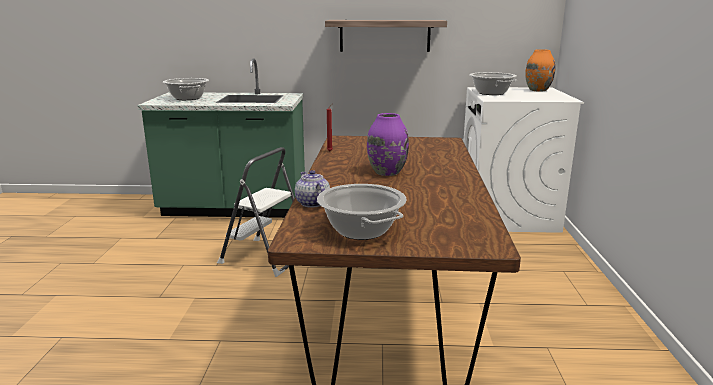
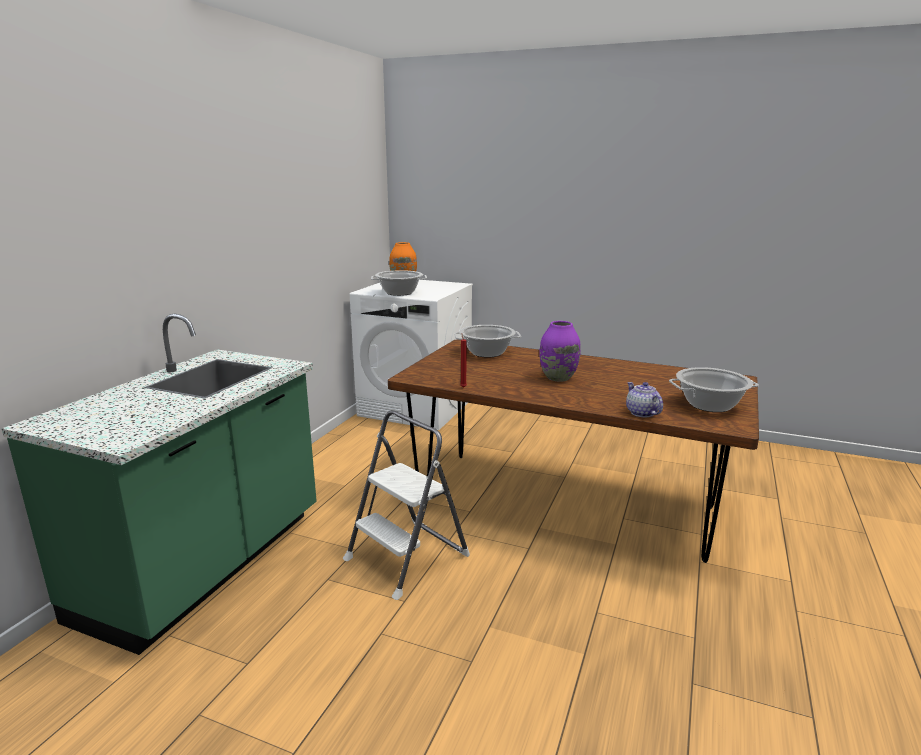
camera: 70 degrees left, 0 degrees up
(187, 98) = (123, 414): cooking pot -> cooking pot (486, 353)
(312, 203) = (641, 413): teapot -> teapot turned 75 degrees clockwise
(385, 35) = (282, 248): shelf -> none

